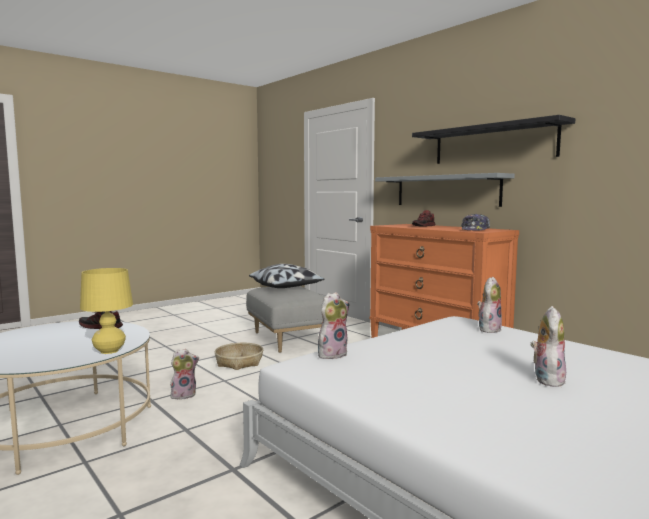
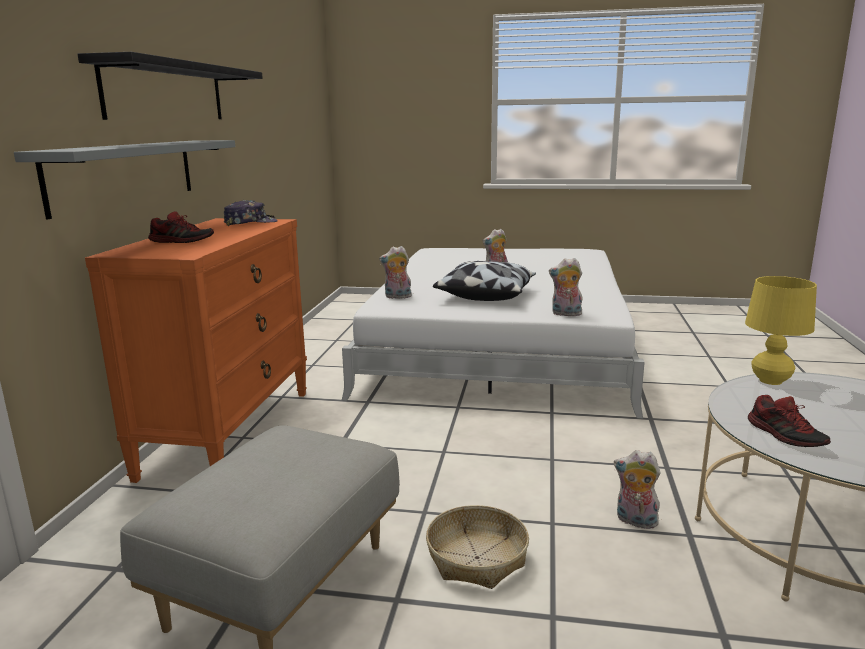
camera: 130 degrees left, 10 degrees up
(286, 288) = (238, 488): pillow -> pillow (486, 295)

